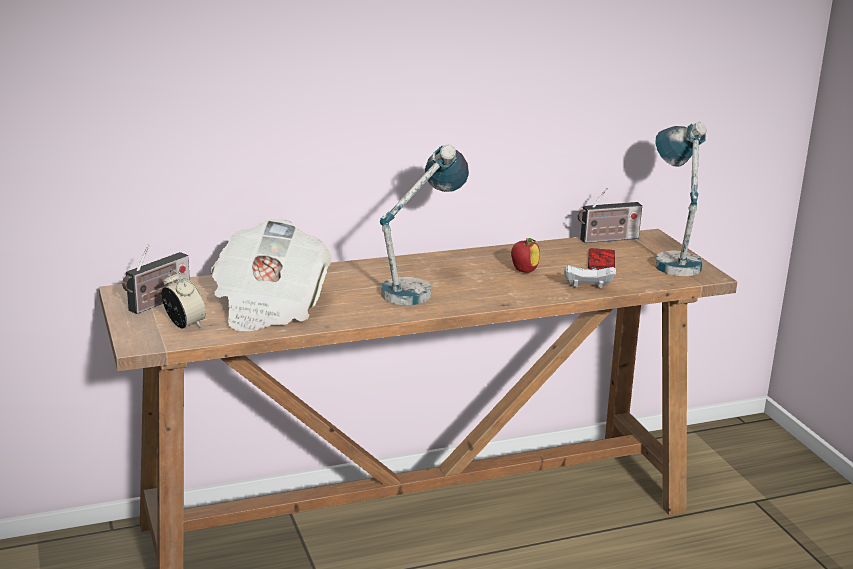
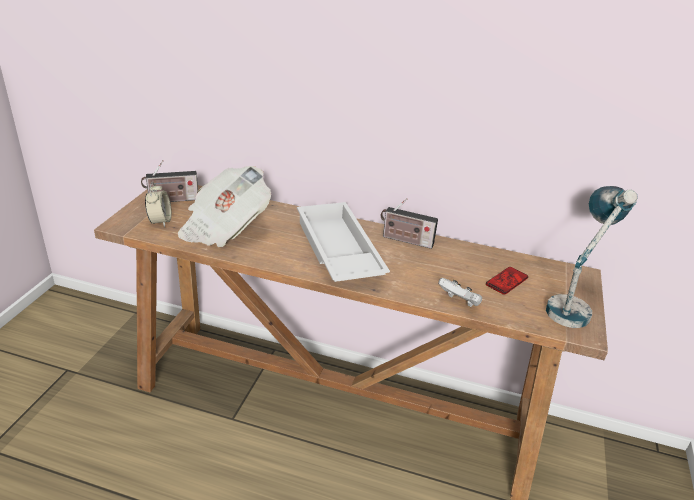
camera: 35 degrees right, 10 degrees up
(420, 288) = (336, 251): table lamp -> white tray
(524, 270) = (431, 266): apple -> none
(607, 239) = (538, 263): radio -> radio (405, 240)

